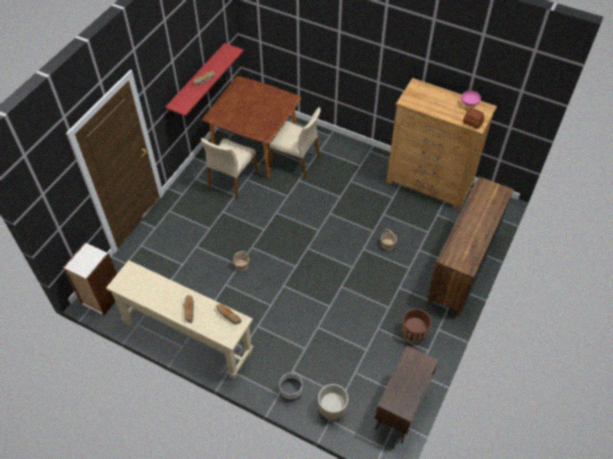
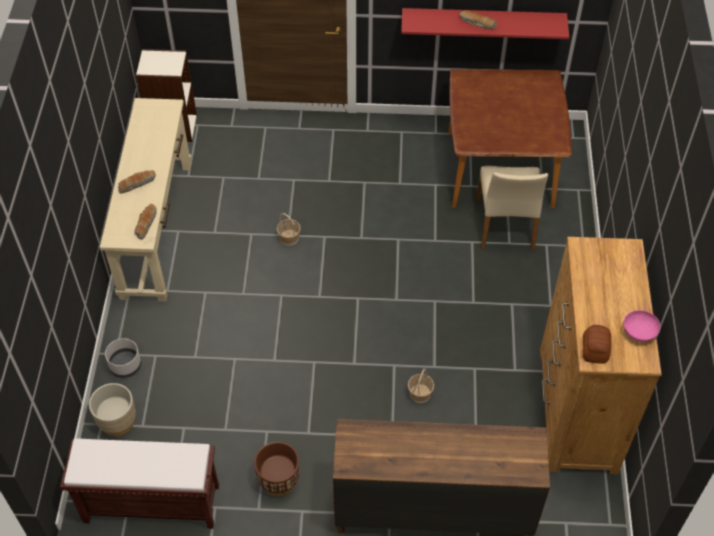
camera: 65 degrees right, 0 degrees up
(232, 179) = (424, 169): beige chair -> none
(401, 408) = (150, 504): brown cabinet -> brown bench

